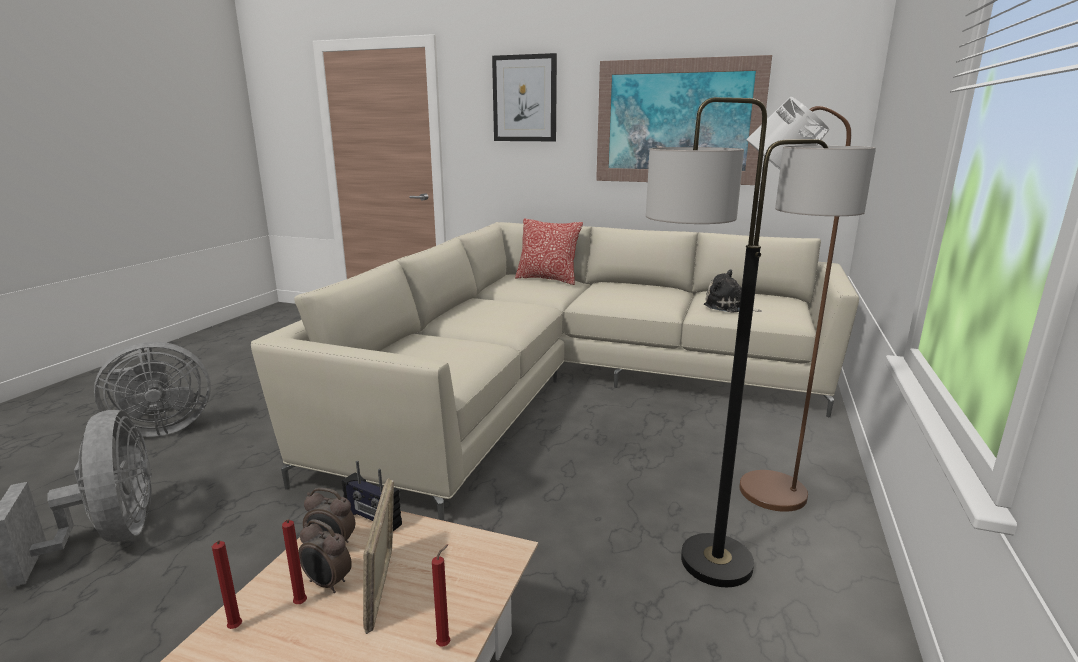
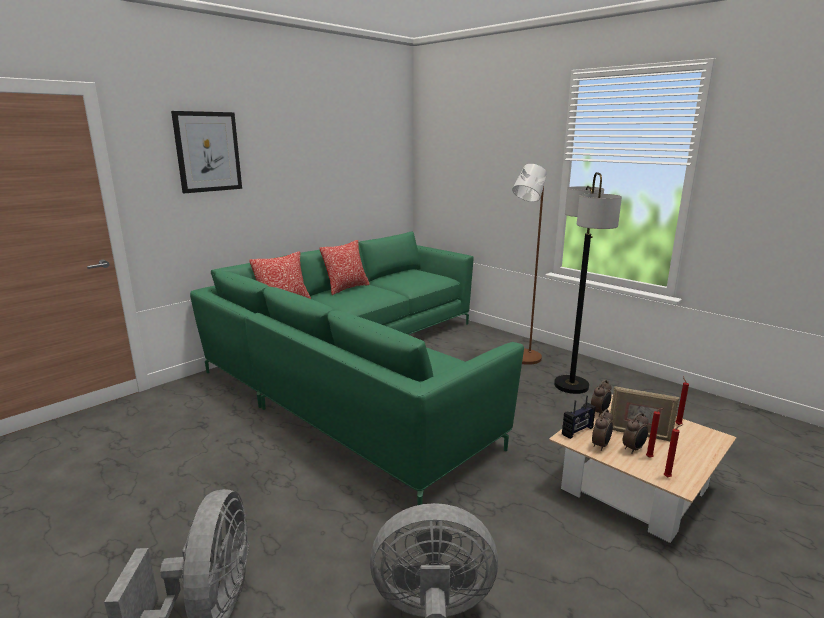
camera: 65 degrees left, 0 degrees up
(448, 537) = (600, 412): none -> alarm clock
(567, 385) = (359, 372): beige sofa -> green sofa
(641, 287) = (346, 288): none -> pillow
(678, 122) = (325, 167): picture -> none
(729, 307) = (412, 282): plush toy -> none

